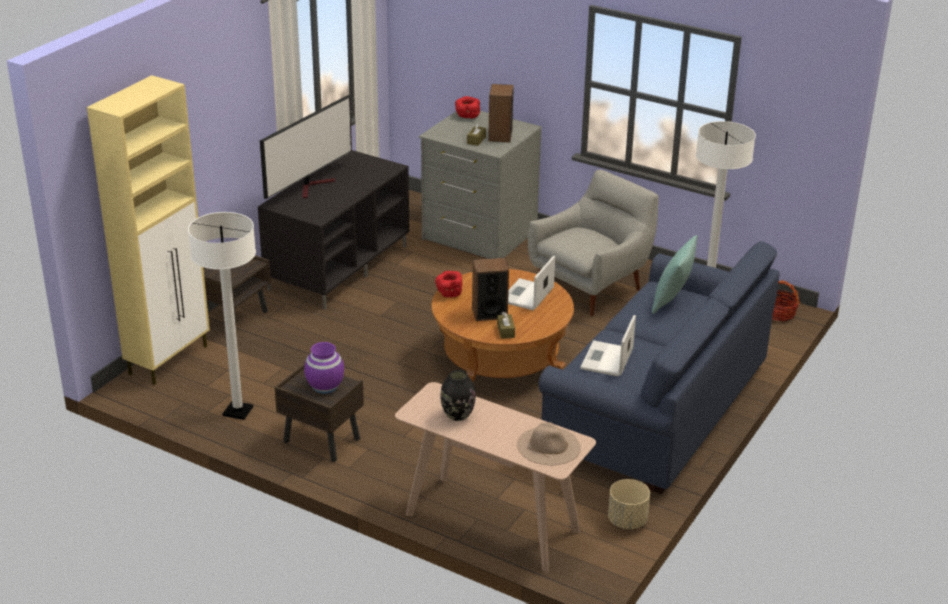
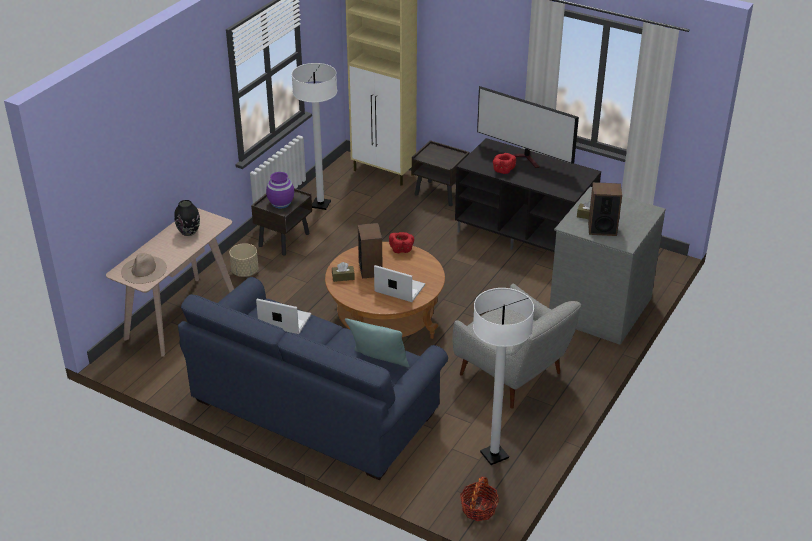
camera: 90 degrees right, 5 degrees up
(467, 116) = (641, 211): red bowl -> red bowl (503, 170)
(627, 521) = (169, 380): beige planter -> beige planter (245, 272)

